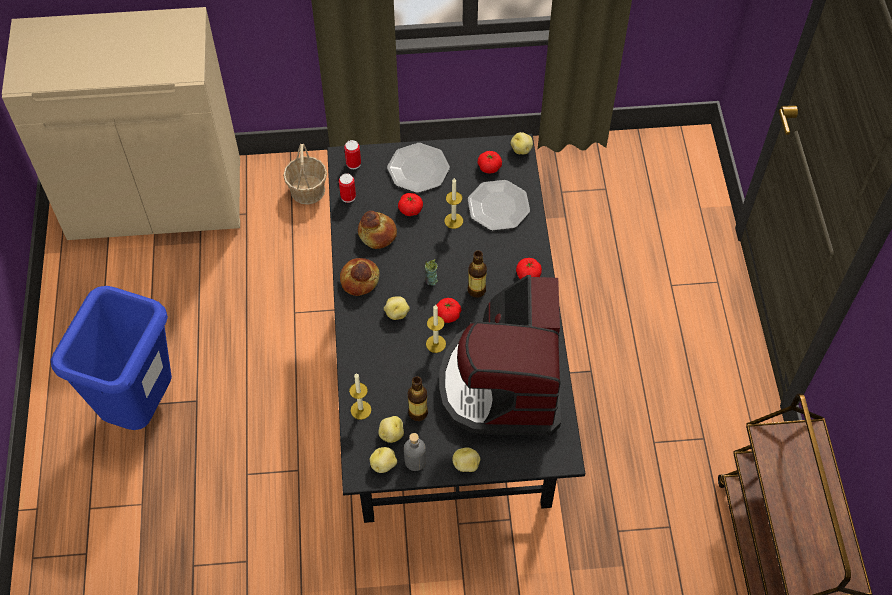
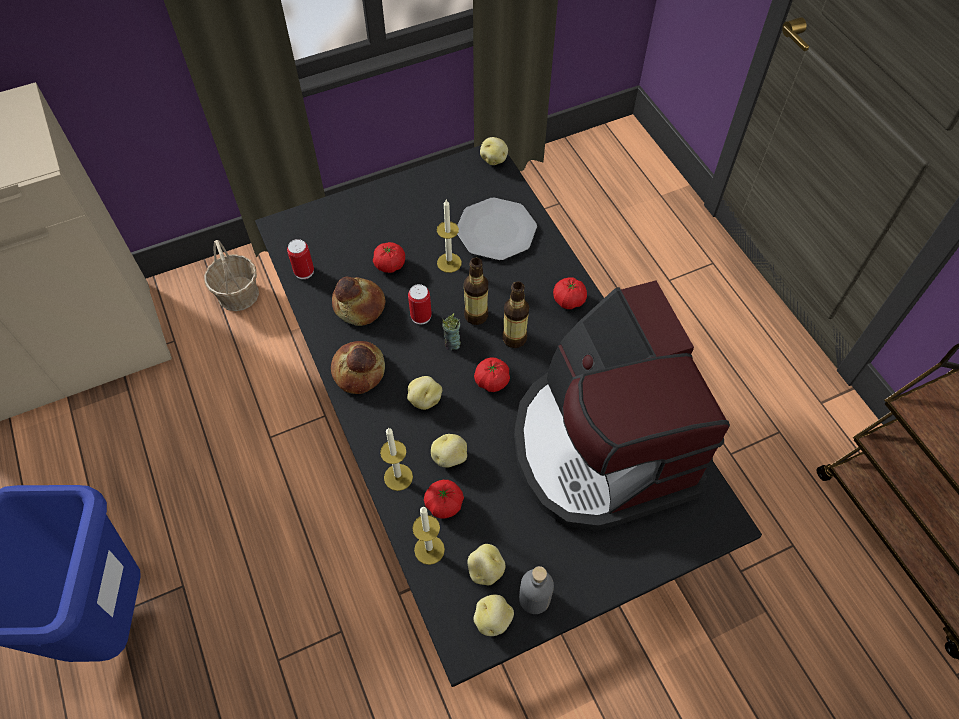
camera: 20 degrees left, 0 degrees up
(353, 163) = (296, 230): can -> can (421, 316)
(418, 169) = (380, 215): plate -> none
(418, 413) = (509, 526): bottle -> bottle (476, 315)
(436, 344) = (492, 423): candle -> candle (398, 477)
(466, 465) = (605, 578): potato -> potato (450, 457)
(489, 167) = (465, 189): tomato -> tomato (444, 504)

